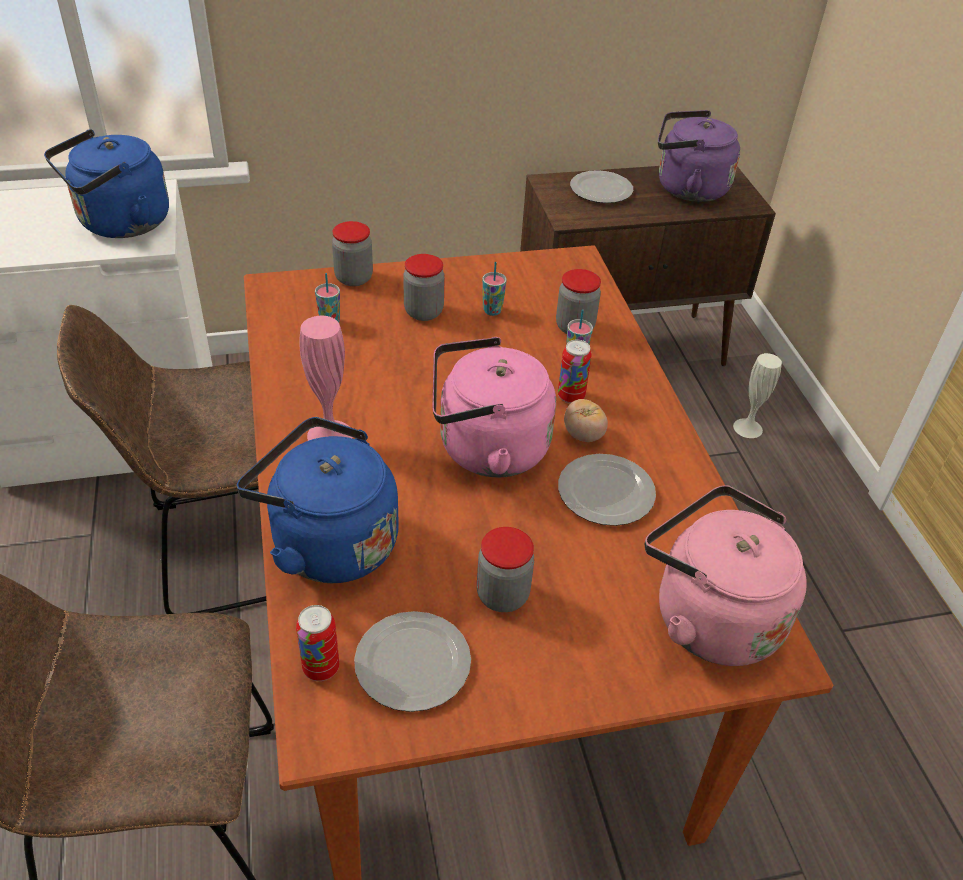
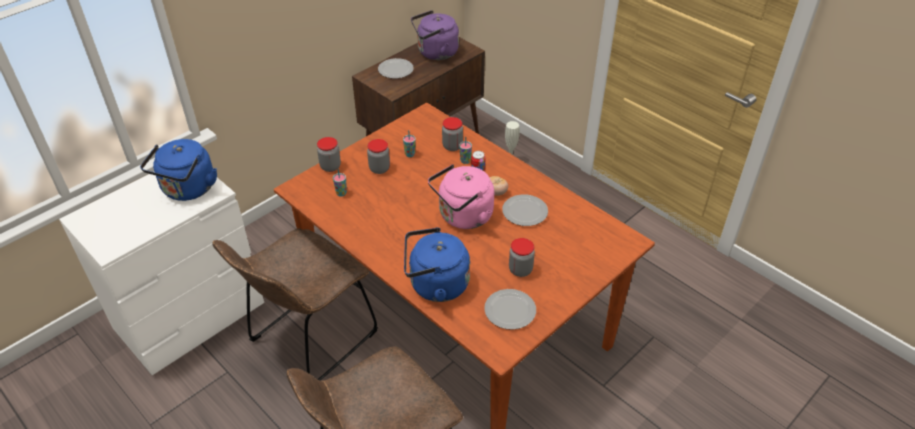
camera: 30 degrees left, 0 degrees up
(321, 668) = (478, 330): can -> none
(330, 435) = (392, 243): pink vase -> none
(709, 616) = (598, 239): pink kettle -> none

